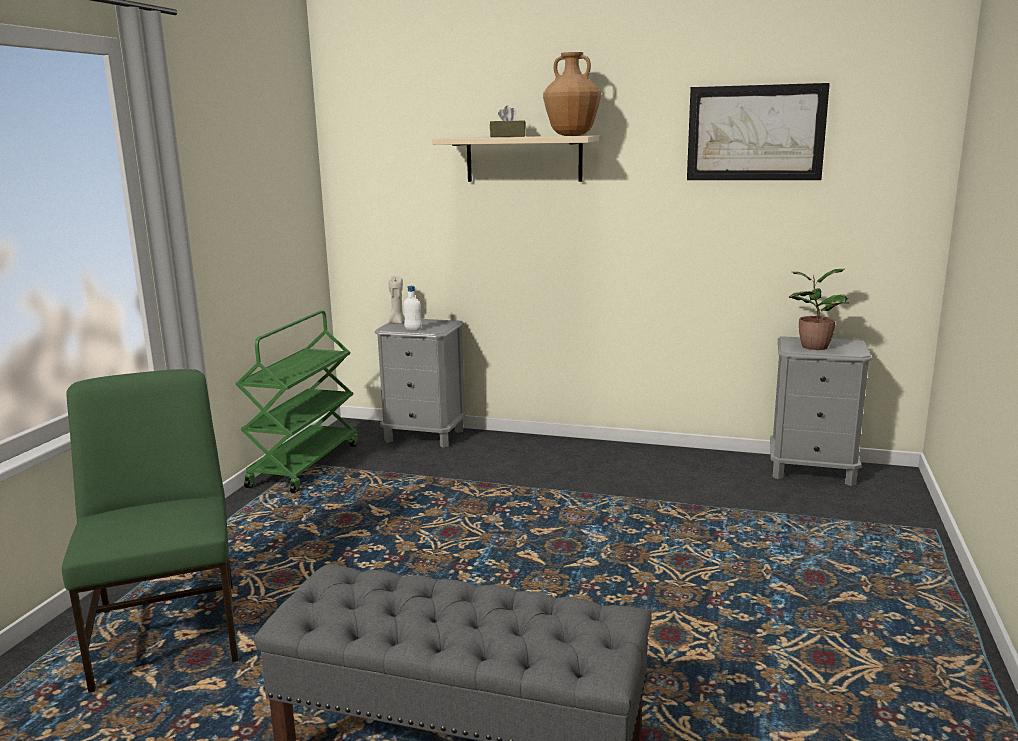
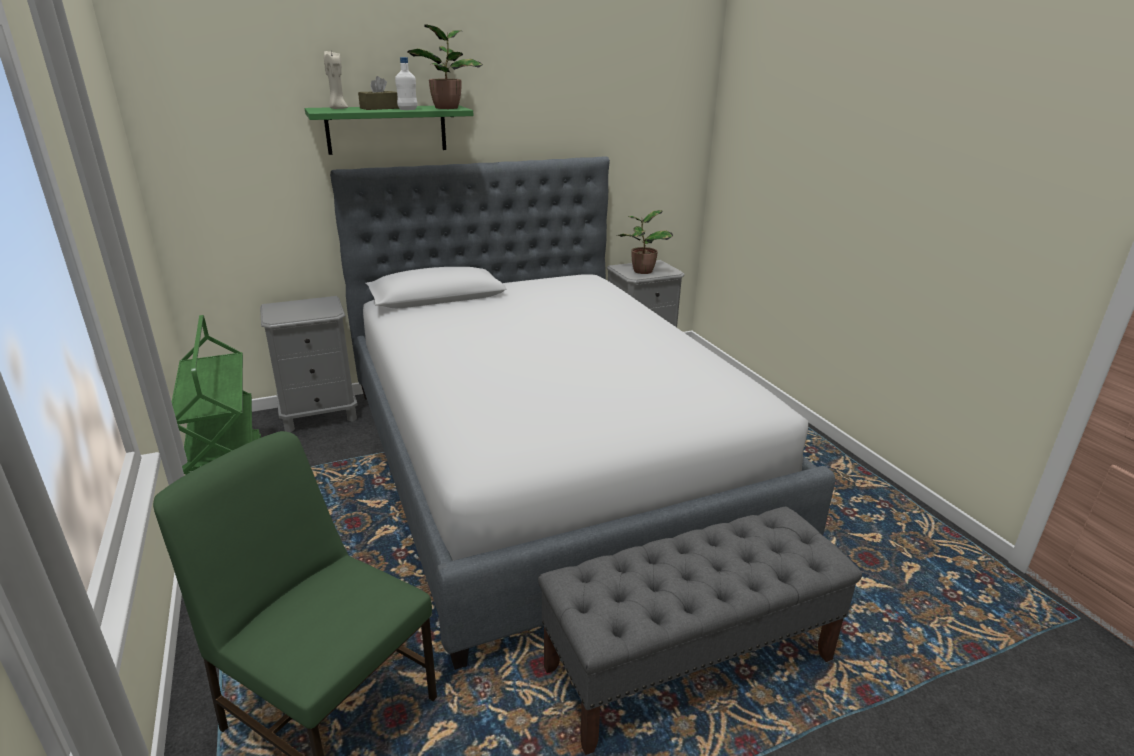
camera: 40 degrees left, 10 degrees up
(397, 323) = (274, 311): beige candle -> beige candle (337, 109)
(413, 329) = (305, 315): white bottle -> white bottle (407, 109)
(524, 159) = (386, 129): beige shelf -> green shelf
(567, 532) = (548, 463): none -> bed
(572, 135) = (447, 107): brown vase -> potted plant
(755, 133) = (586, 103): picture -> none

